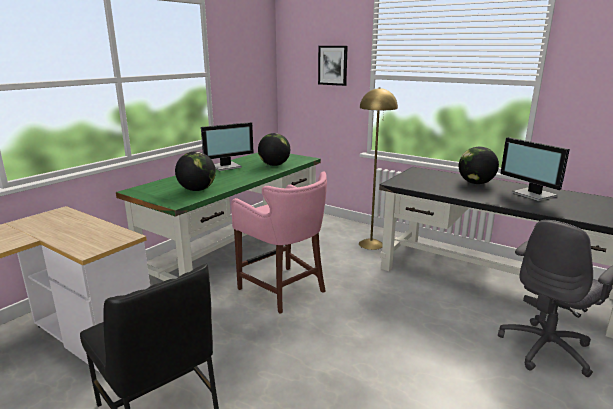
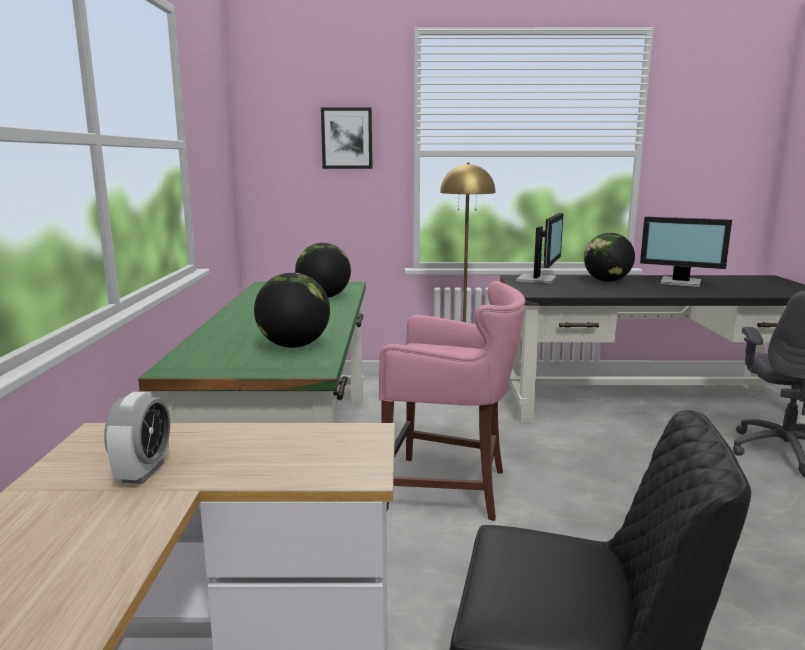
camera: 35 degrees left, 5 degrees down
(40, 229) = (143, 472): none -> alarm clock
(226, 167) = (253, 310): monitor -> monitor (539, 279)

